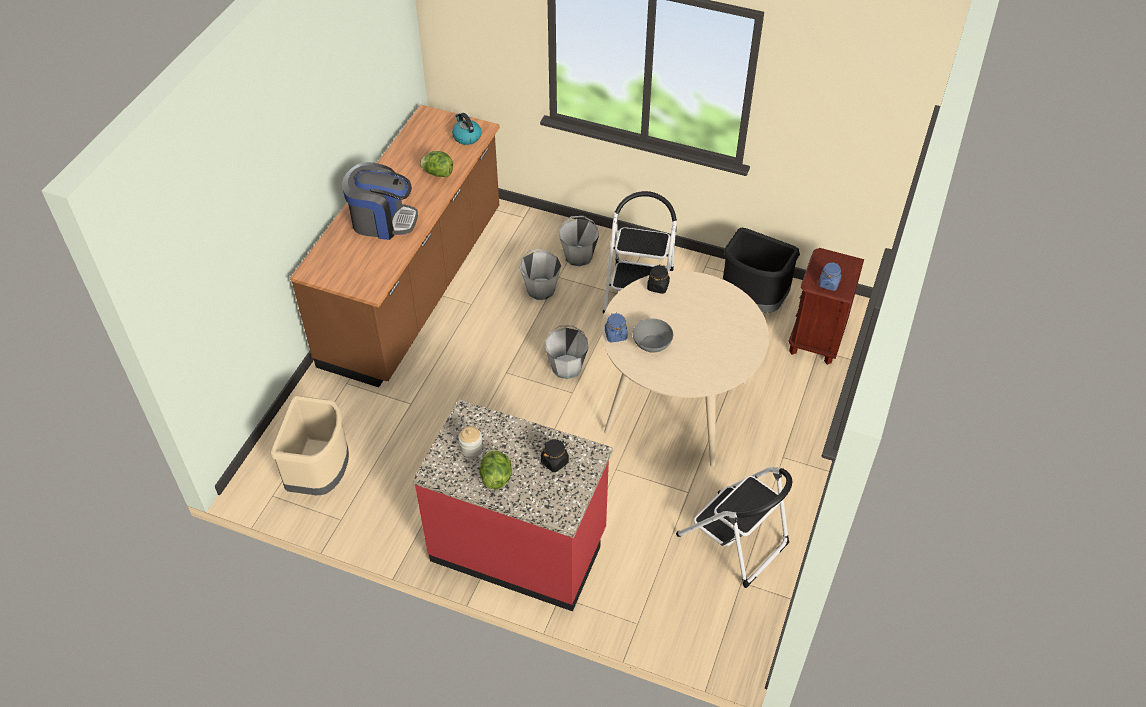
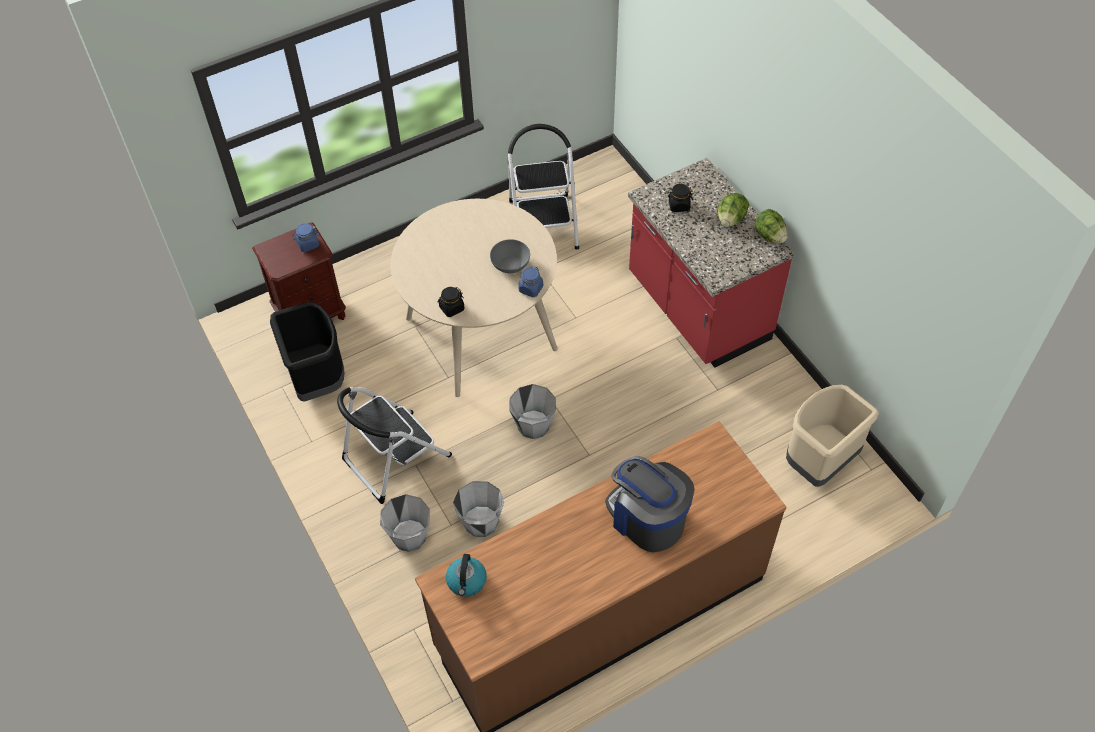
camera: 140 degrees left, 5 degrees up
(438, 173) = (541, 546): lettuce -> lettuce (769, 236)
(471, 449) = (733, 248): jar -> none

